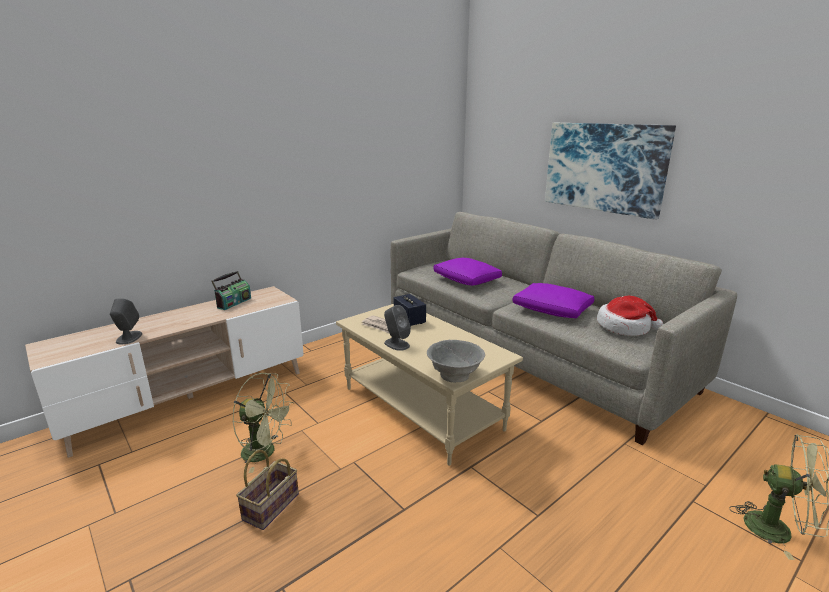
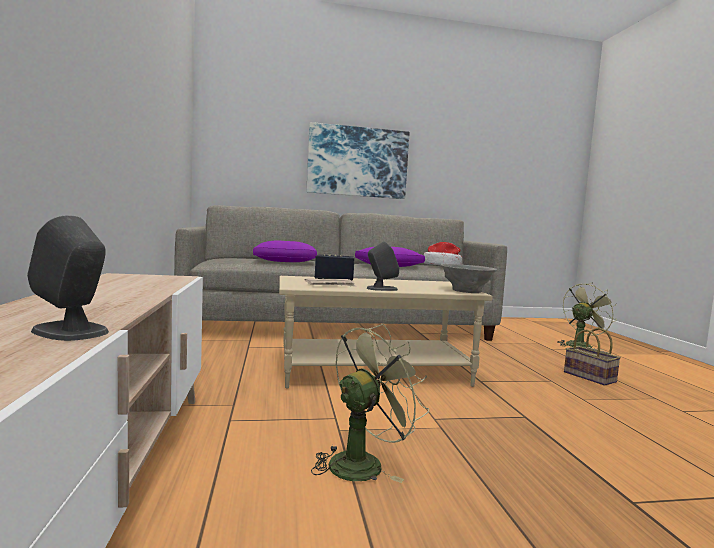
camera: 60 degrees left, 15 degrees down
(233, 303) = (112, 285): radio -> none
(271, 508) = (488, 482): basket -> basket (591, 377)

